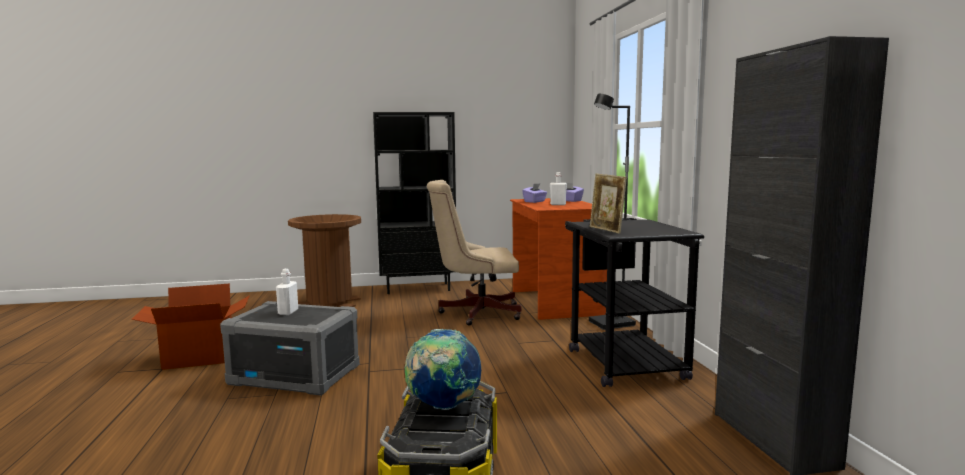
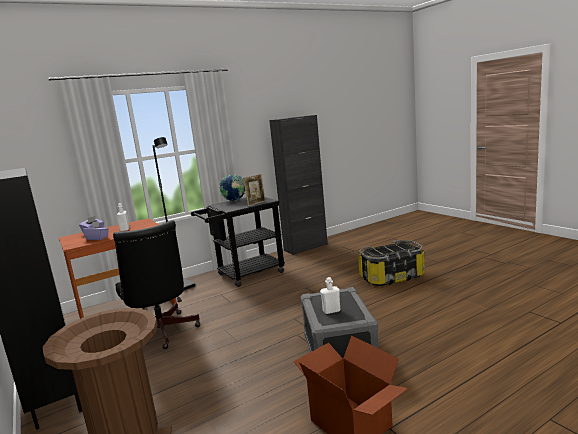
camera: 110 degrees left, 5 degrees up
(443, 406) = (385, 250): globe -> globe (234, 201)
(475, 312) = (161, 334): beige office chair -> black office chair

